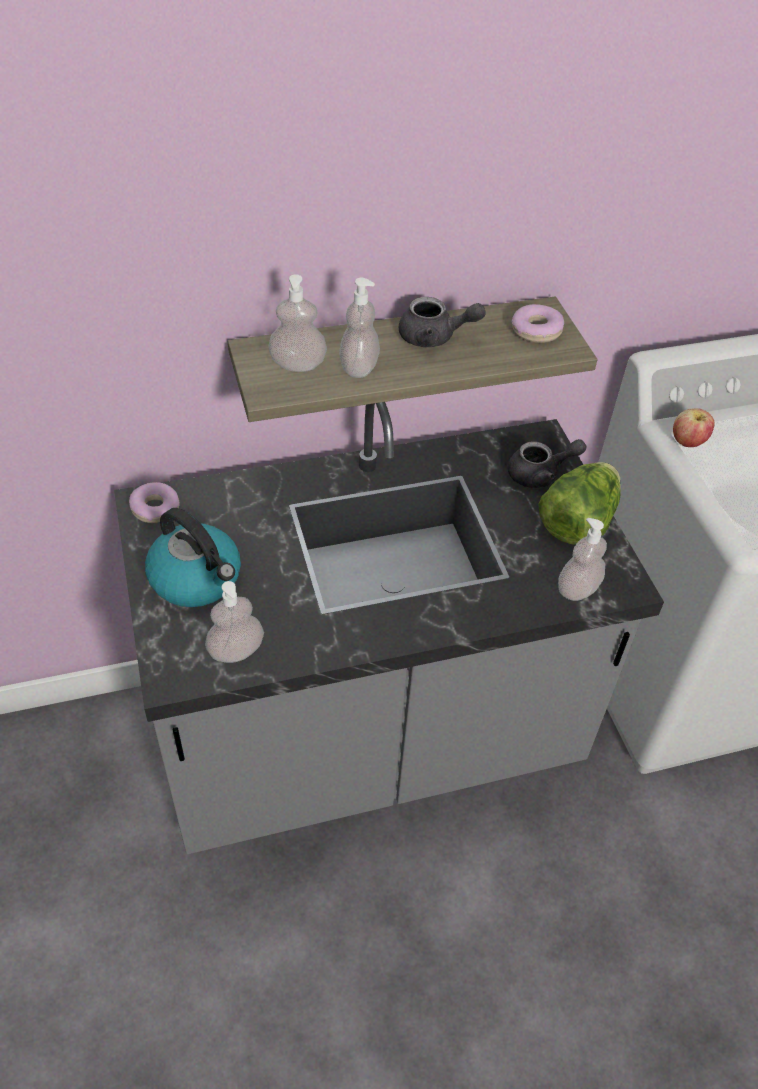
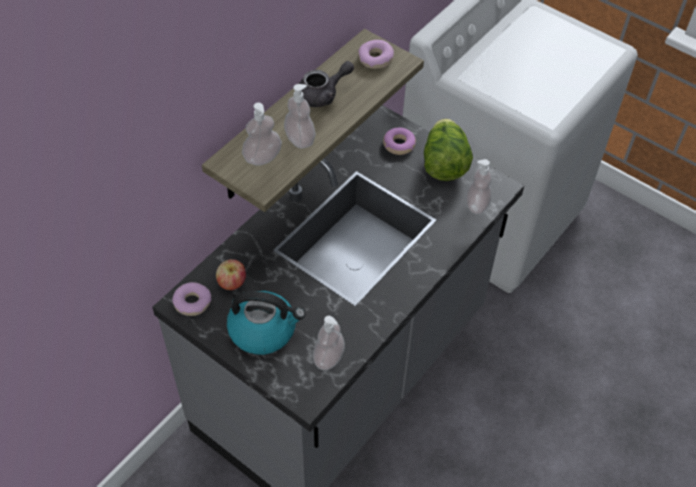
camera: 35 degrees left, 5 degrees up
(540, 474) = (399, 145): grey teapot -> donut
(687, 442) = (471, 80): apple -> apple (232, 283)

